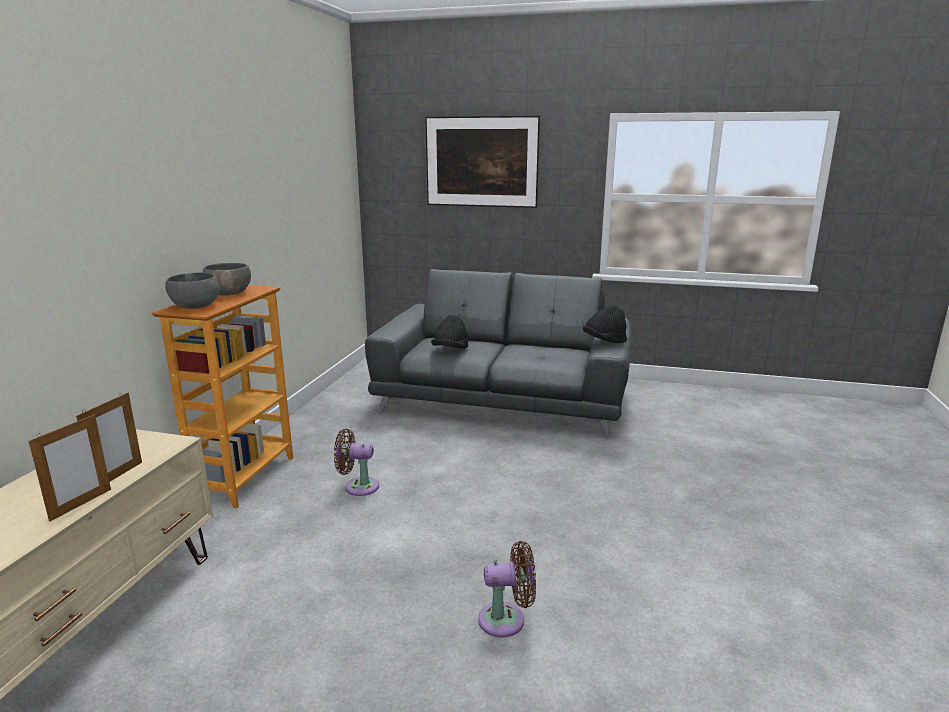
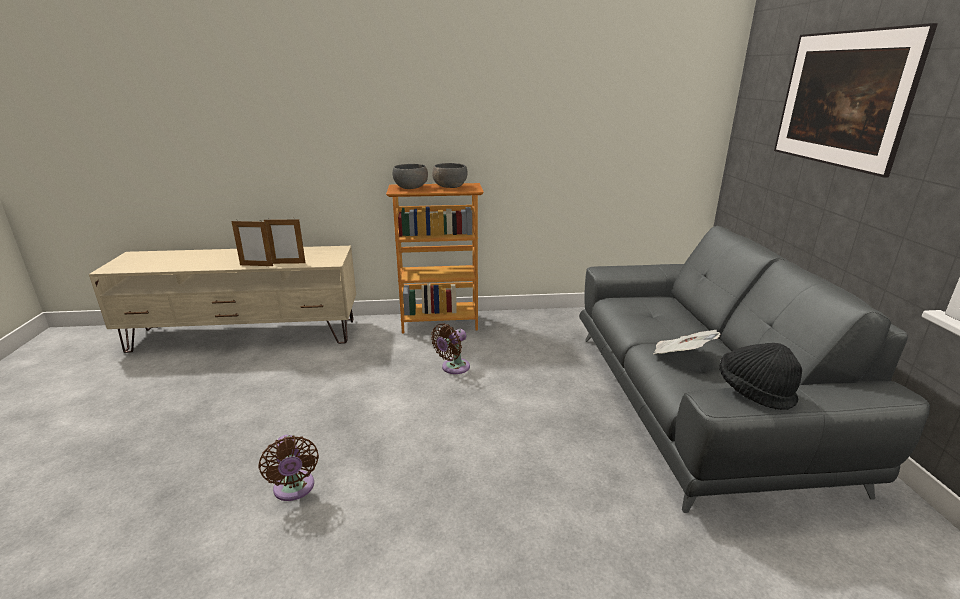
camera: 70 degrees right, 5 degrees up
(358, 487) = (453, 368): brown fan -> brown fan turned 120 degrees counterclockwise
(450, 350) = (641, 313): black hat -> none
(525, 356) = (681, 356): none -> newspaper

